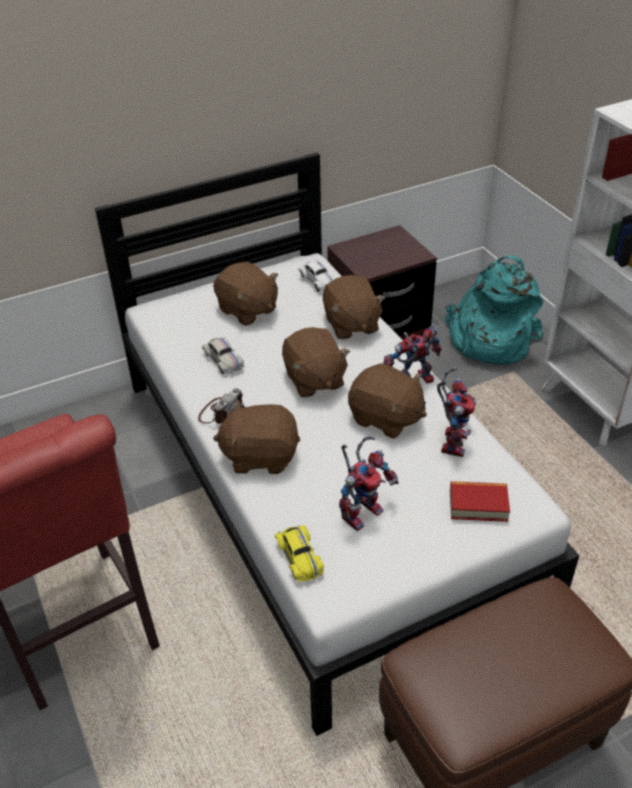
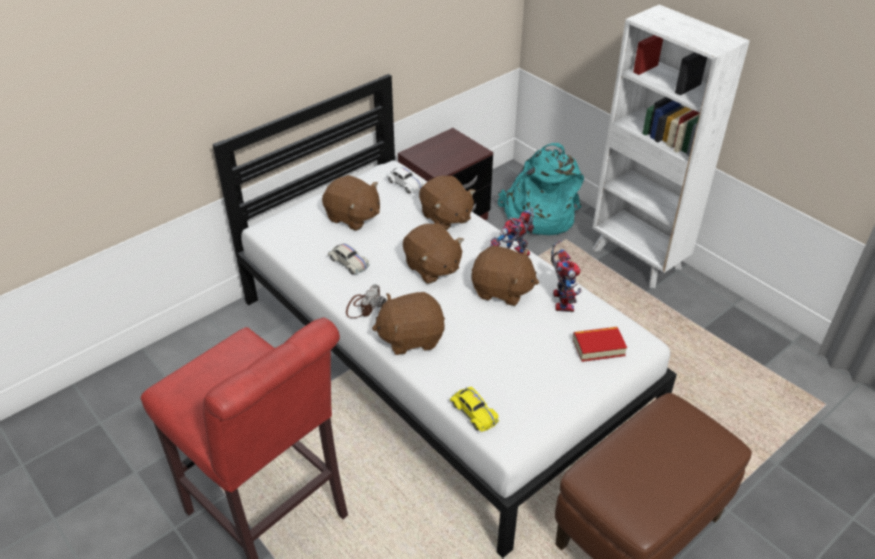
camera: 15 degrees left, 0 degrees up
(362, 510) = (510, 367): toy robot -> none

